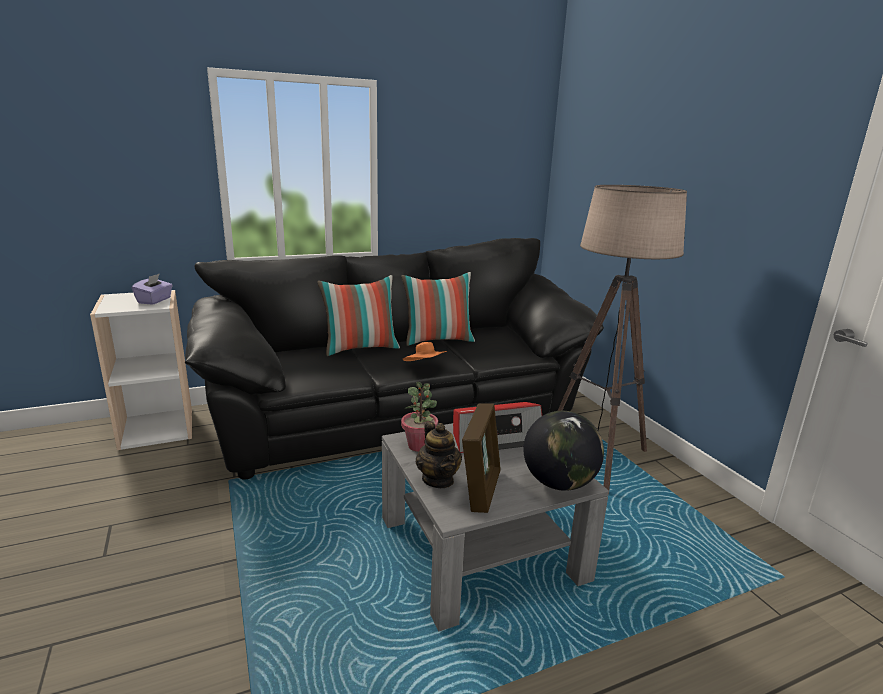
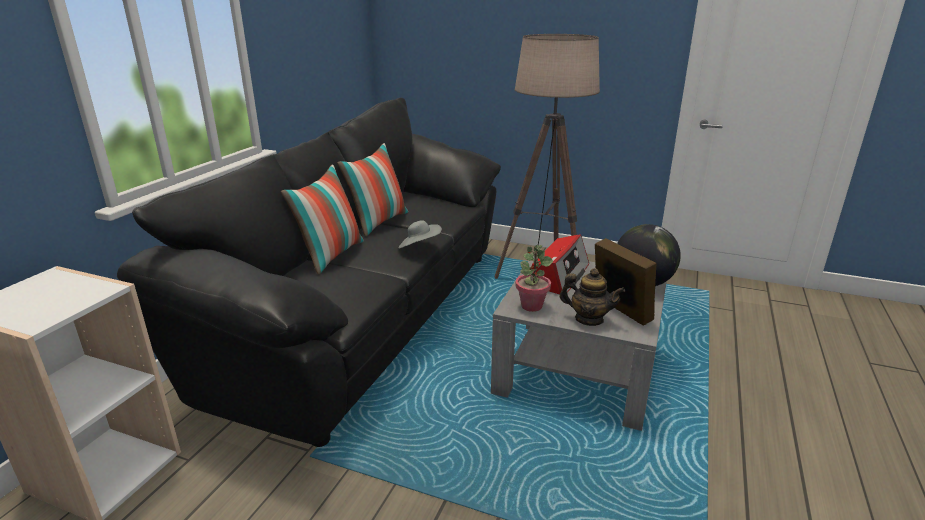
camera: 45 degrees left, 5 degrees up
(155, 300) = (75, 286): purple tissue box -> none
(425, 367) = (419, 247): orange hat -> grey hat

